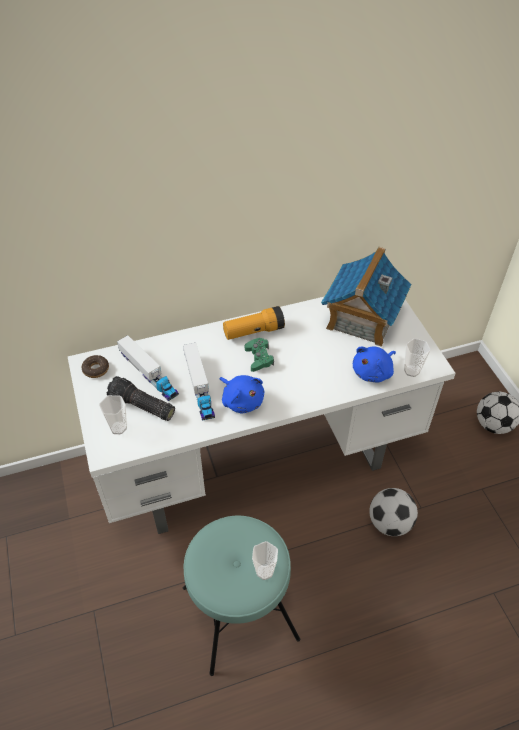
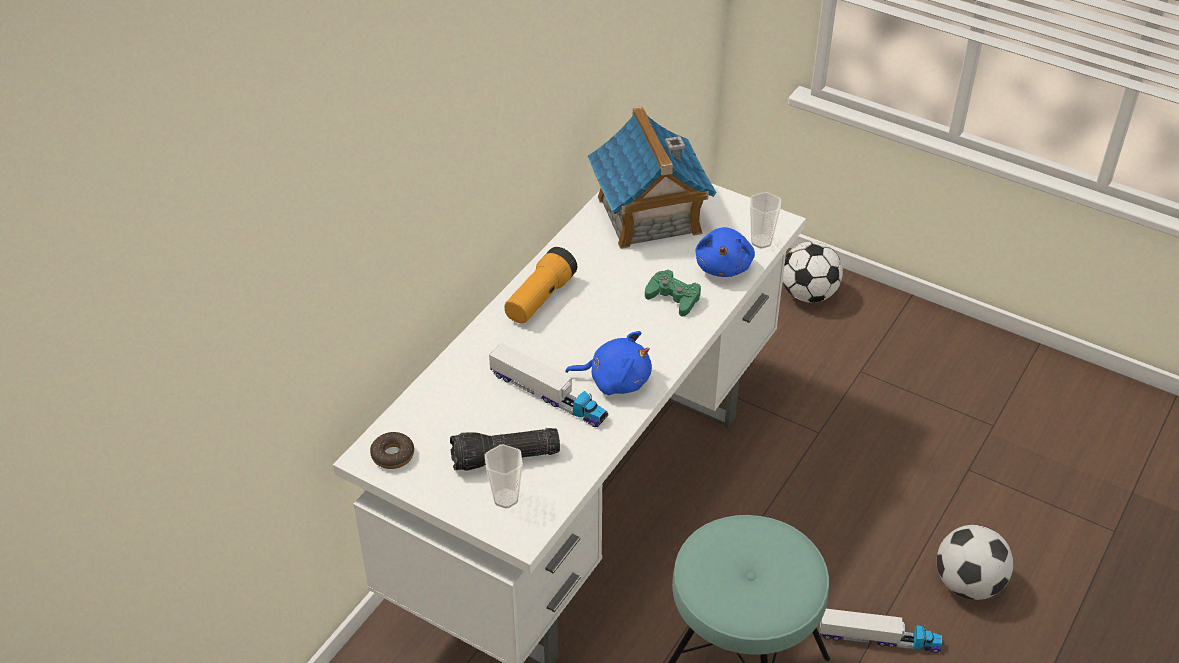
camera: 40 degrees left, 5 degrees down
(148, 374) = (468, 419): toy truck -> toy truck (879, 639)
(259, 358) = (581, 323): green game controller -> green game controller (673, 298)
(264, 571) = (791, 559): cup -> none
(389, 523) = (802, 471): football -> football (968, 584)

